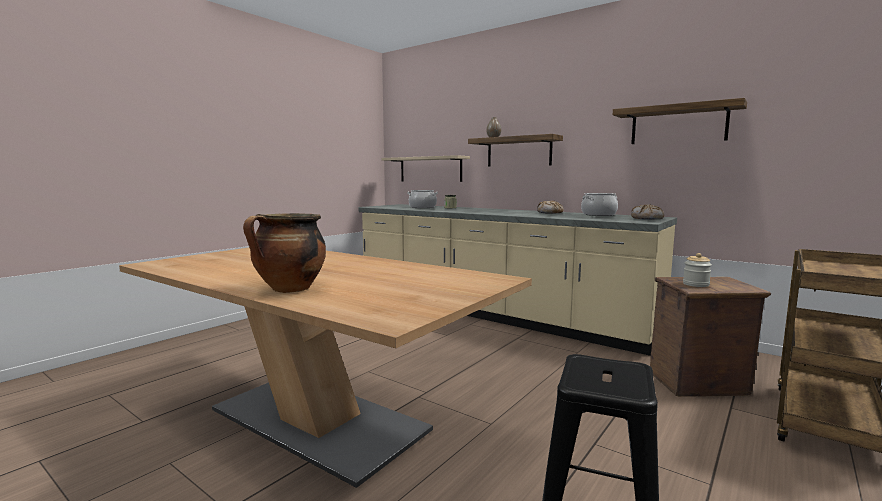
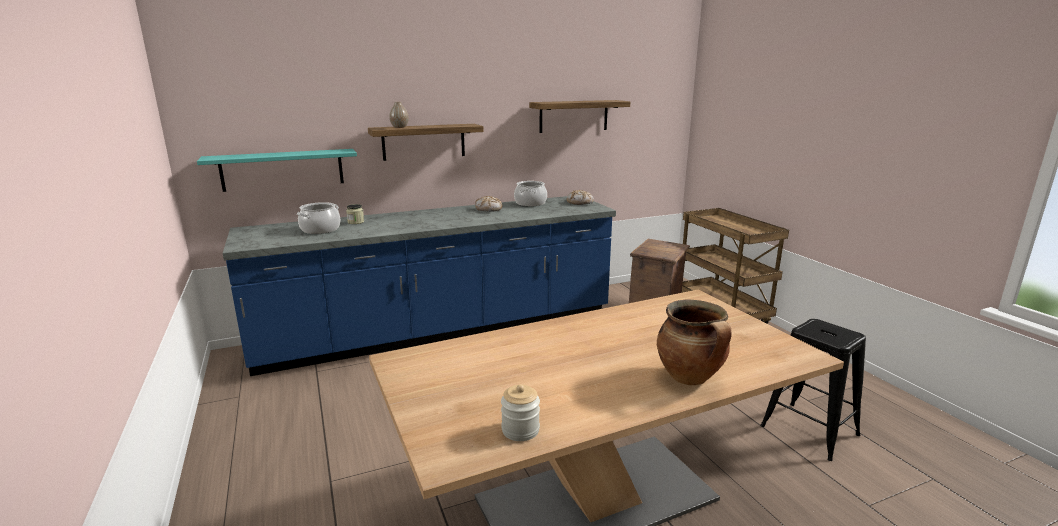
camera: 60 degrees left, 10 degrees up
(430, 169) = (283, 169): beige shelf -> turquoise shelf
(492, 314) = (440, 331): beige counter -> blue counter
(696, 284) = (661, 252): jar -> jar (520, 430)

